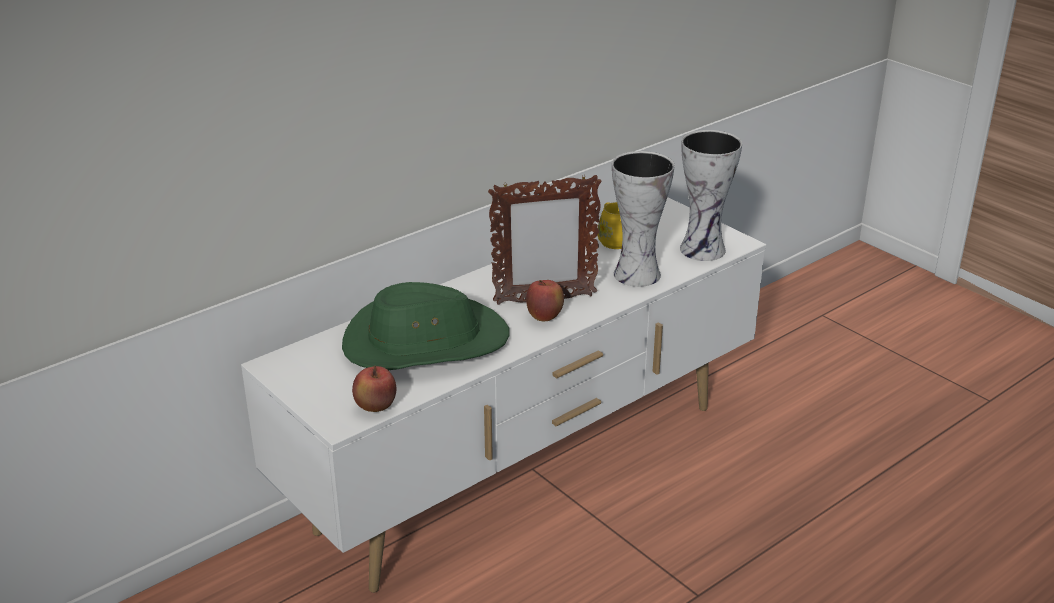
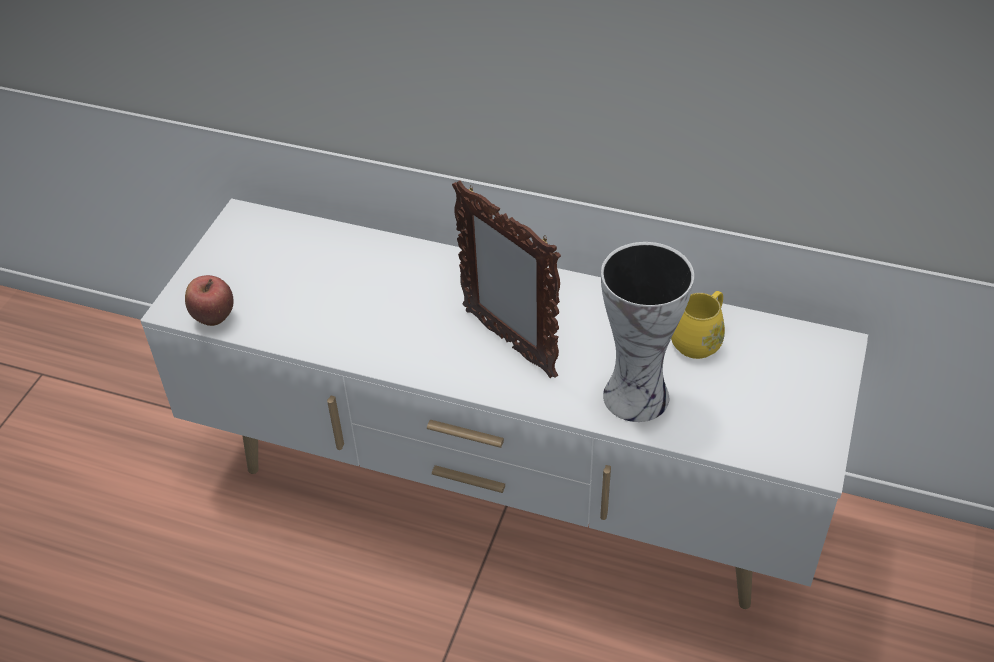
camera: 60 degrees right, 15 degrees up
(424, 342) = (352, 294): green hat -> none
(544, 317) = (471, 360): apple -> none
(705, 249) = (760, 435): vase -> none

